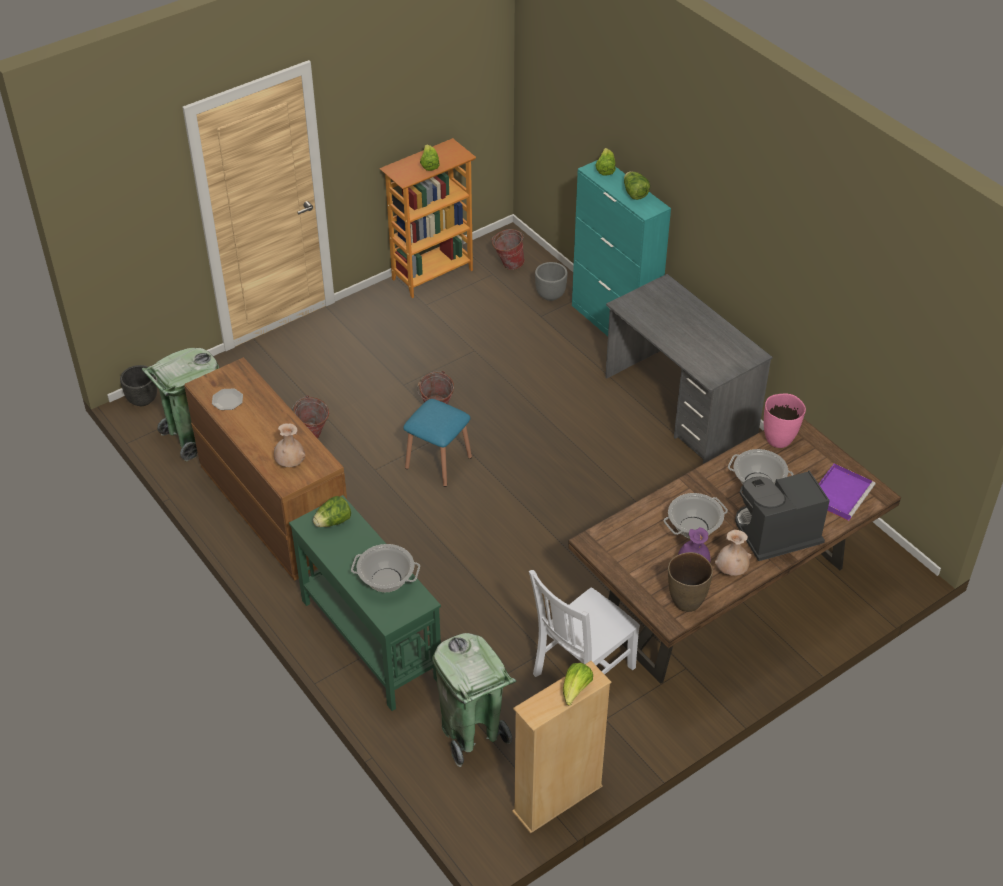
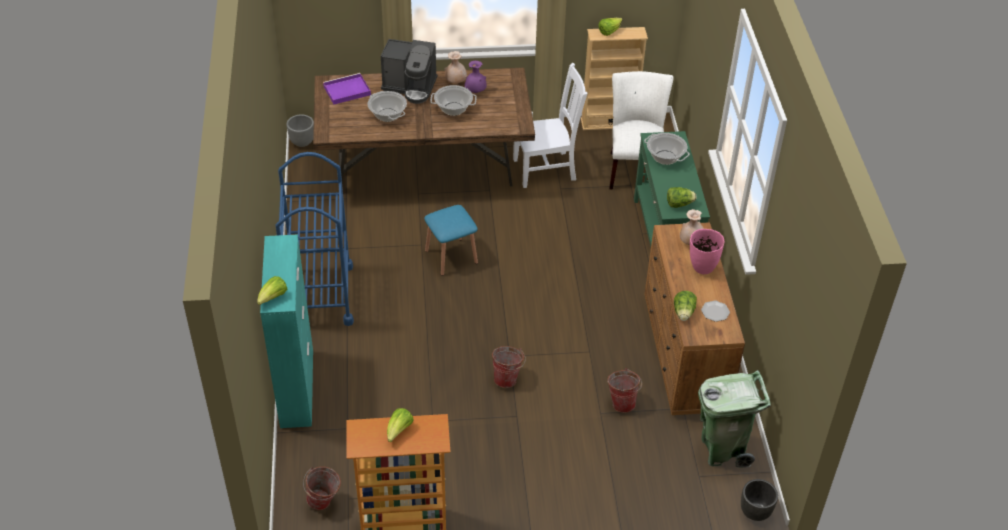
camera: 150 degrees left, 0 degrees up
(438, 462) = (537, 335): blue stool -> blue stool (451, 257)
(472, 733) = (634, 168): green trash can -> white chair
(551, 295) = (318, 447): grey planter -> grey planter (302, 142)
(634, 193) = (277, 262): lettuce -> lettuce (683, 313)
(680, 406) = (320, 296): grey desk -> blue cart
(686, 601) = (497, 79): brown vase -> none
(779, 439) = (344, 132): pink vase -> pink vase (702, 267)

